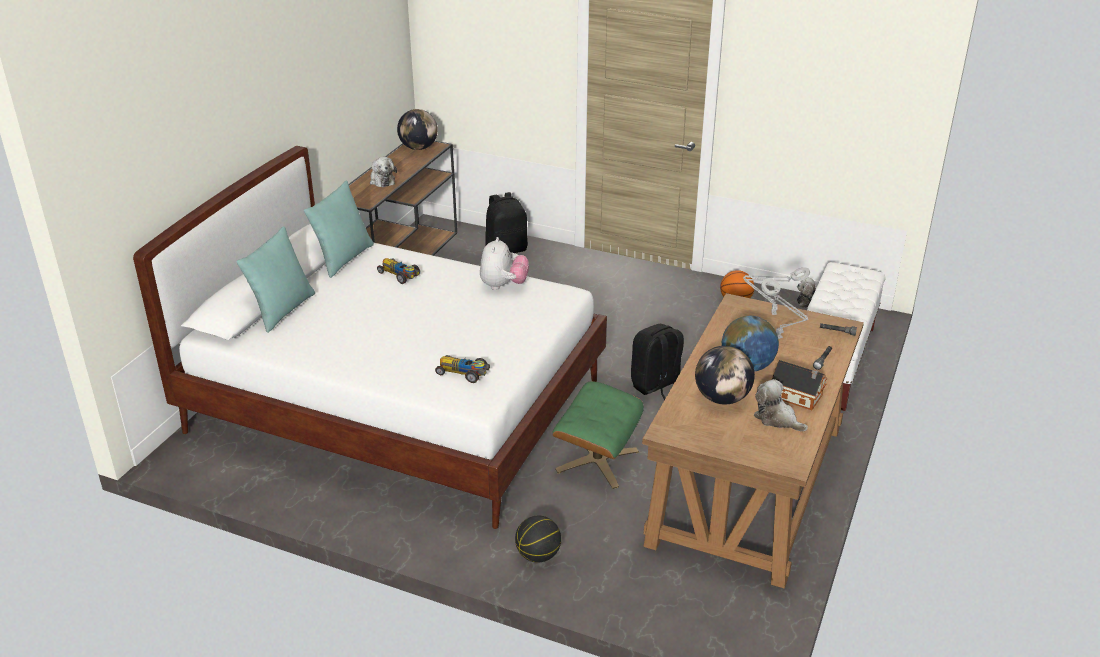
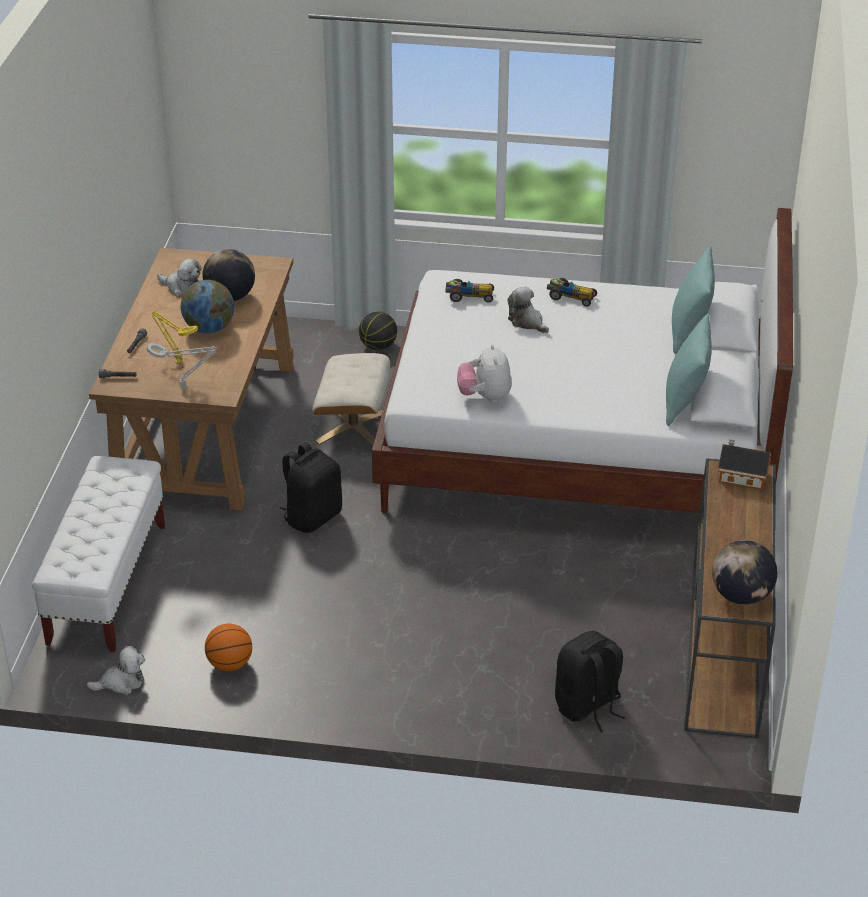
camera: 165 degrees right, 5 degrees up
(382, 180) = (736, 514): plush toy -> plush toy (527, 322)
(400, 275) = (604, 391): toy car -> toy car (570, 297)
(597, 460) = (354, 427): green ottoman -> beige ottoman
(780, 339) = (177, 361): grey table lamp -> yellow table lamp
(798, 397) = (162, 308): toy house -> toy house (741, 476)

